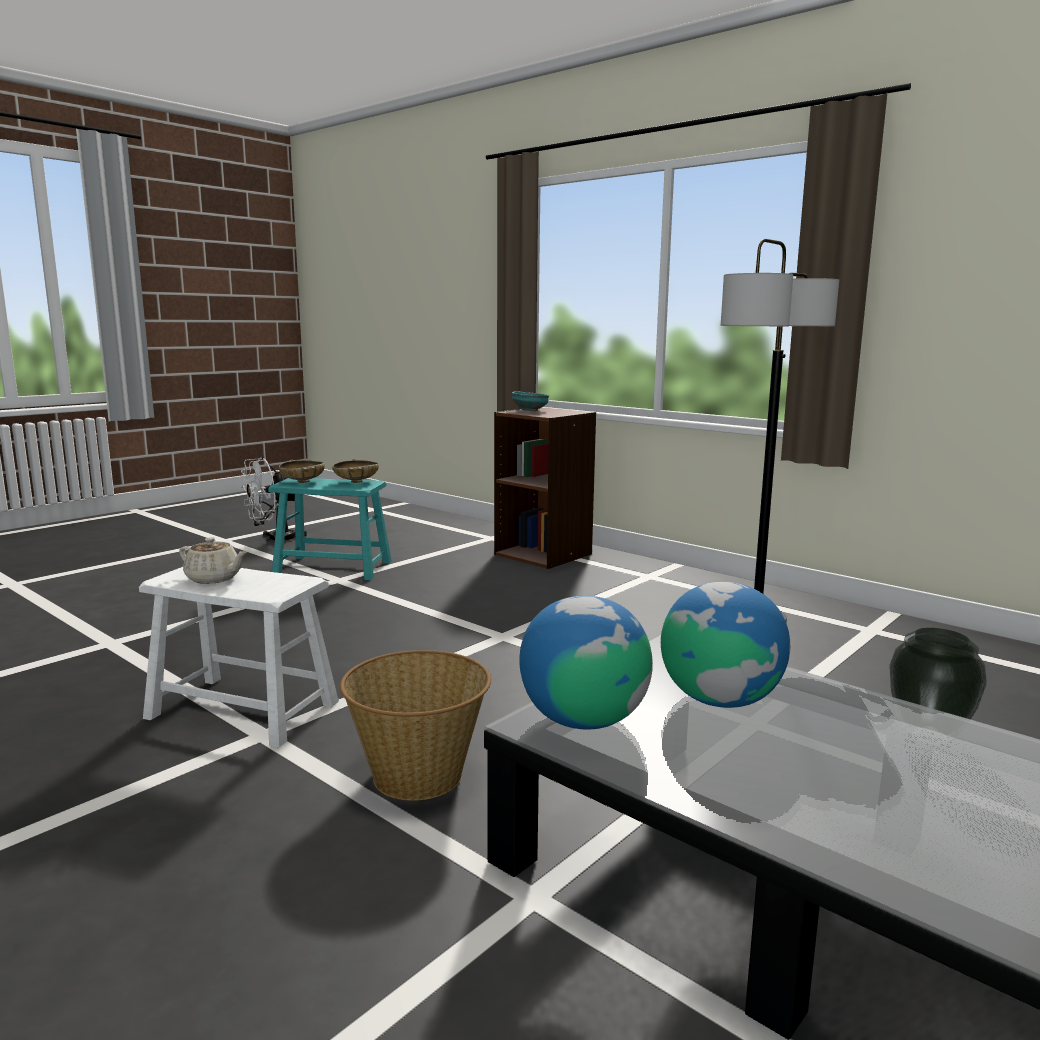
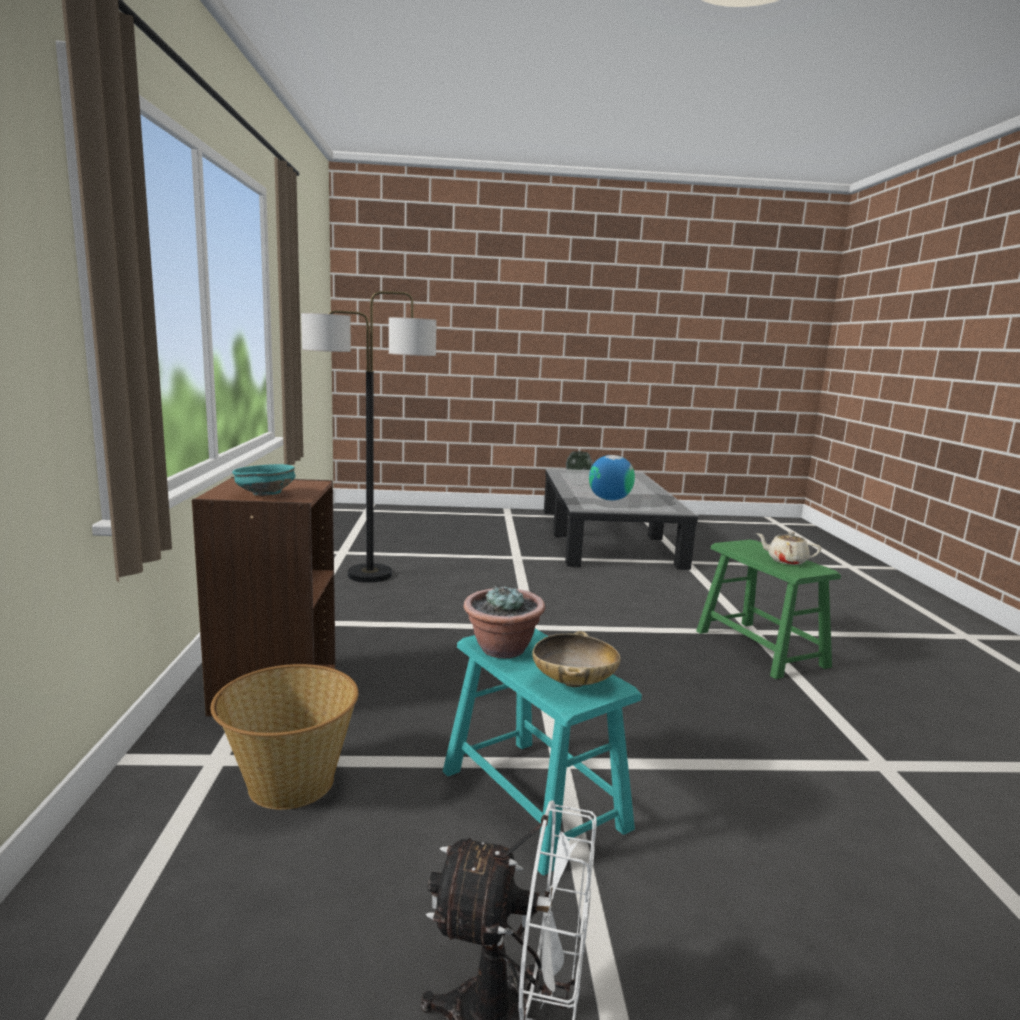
camera: 135 degrees left, 0 degrees up
(214, 579) = (786, 561): beige teapot -> beige teapot turned 45 degrees counterclockwise
(243, 710) = (760, 648): white stool -> green stool
(356, 482) = (502, 649): beige bowl -> potted plant
(418, 774) = (687, 592): basket -> basket (289, 783)
(583, 720) = (664, 507): globe -> none

